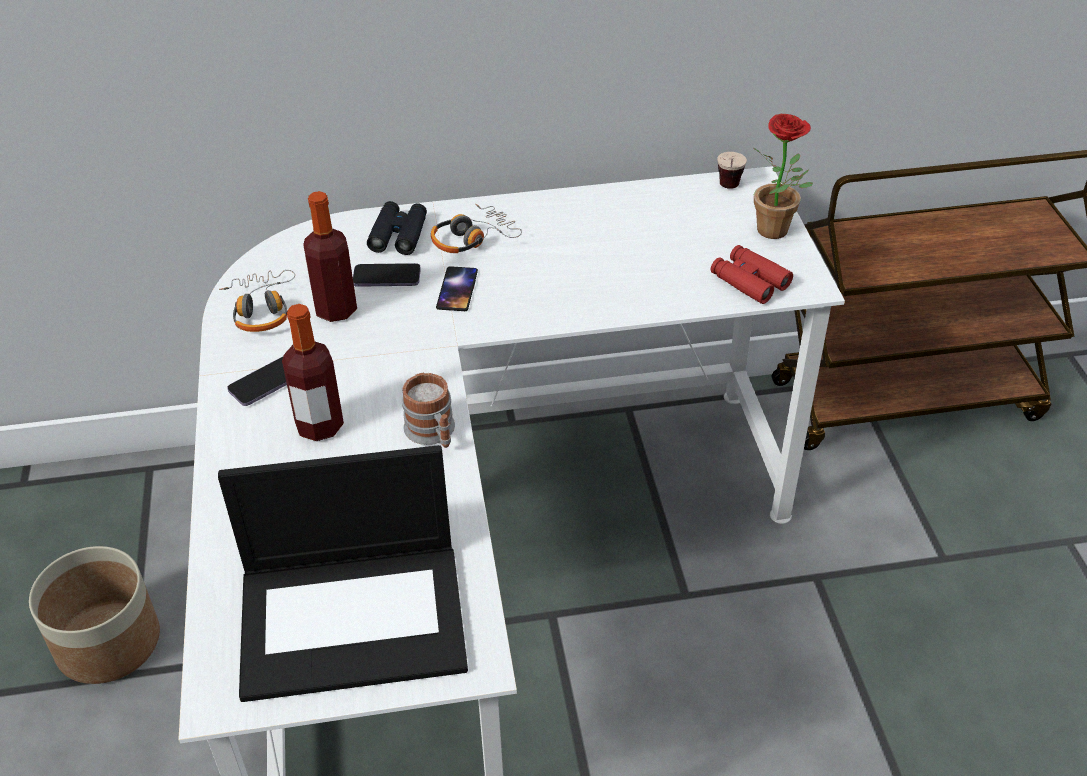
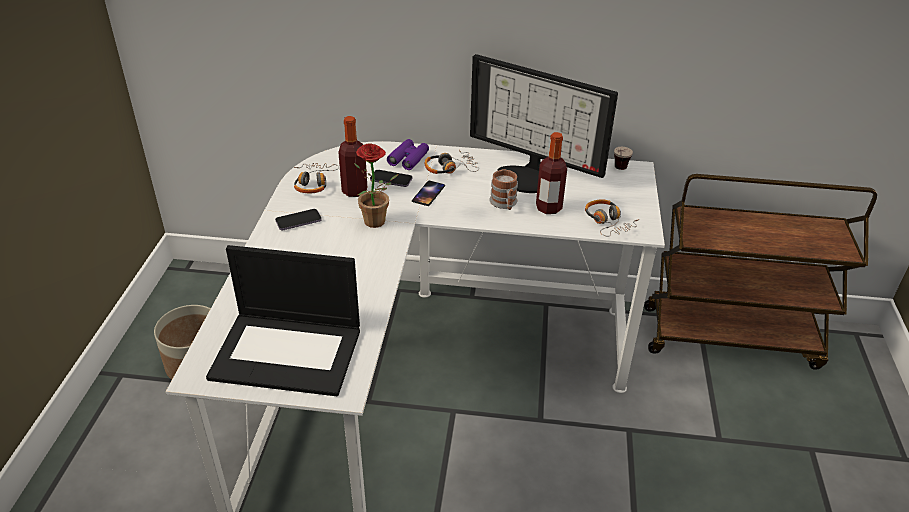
camera: 15 degrees right, 5 degrees down
(320, 426) = (317, 249): bottle -> bottle (548, 208)
(399, 235) = (408, 159): black binoculars -> purple binoculars
(433, 433) = (378, 266): mug -> mug (504, 204)
(599, 228) = (528, 176): none -> monitor
(749, 281) = (608, 222): red binoculars -> headphones
(778, 233) = (639, 199): potted plant -> potted plant (376, 224)

